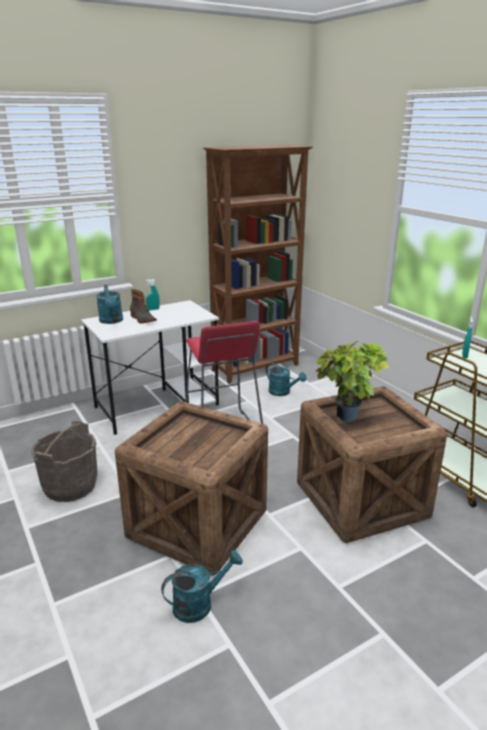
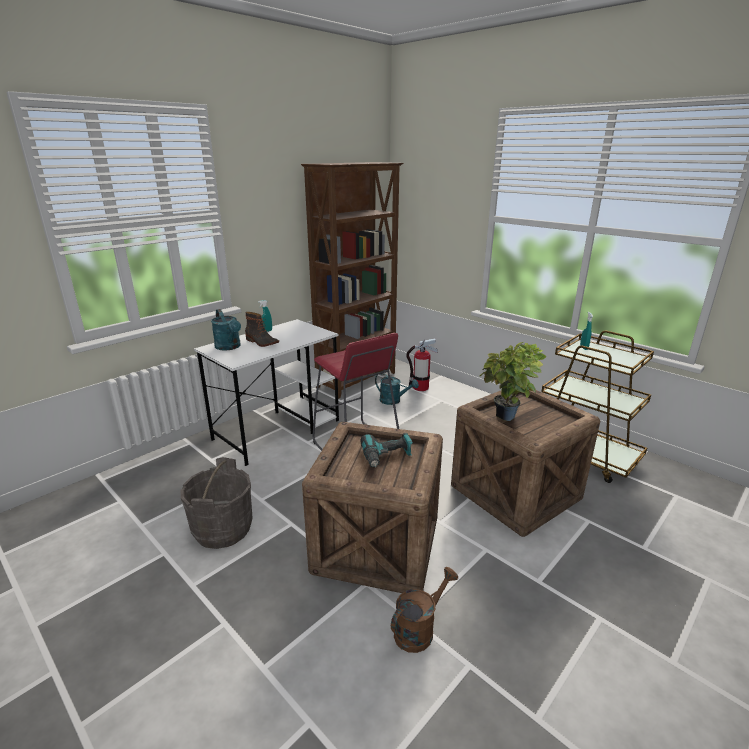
camera: 15 degrees left, 0 degrees up
(199, 603) = (419, 629): turquoise watering can -> brown watering can
(205, 438) = (387, 456): none -> power drill
(317, 382) = (420, 387): none -> fire extinguisher

